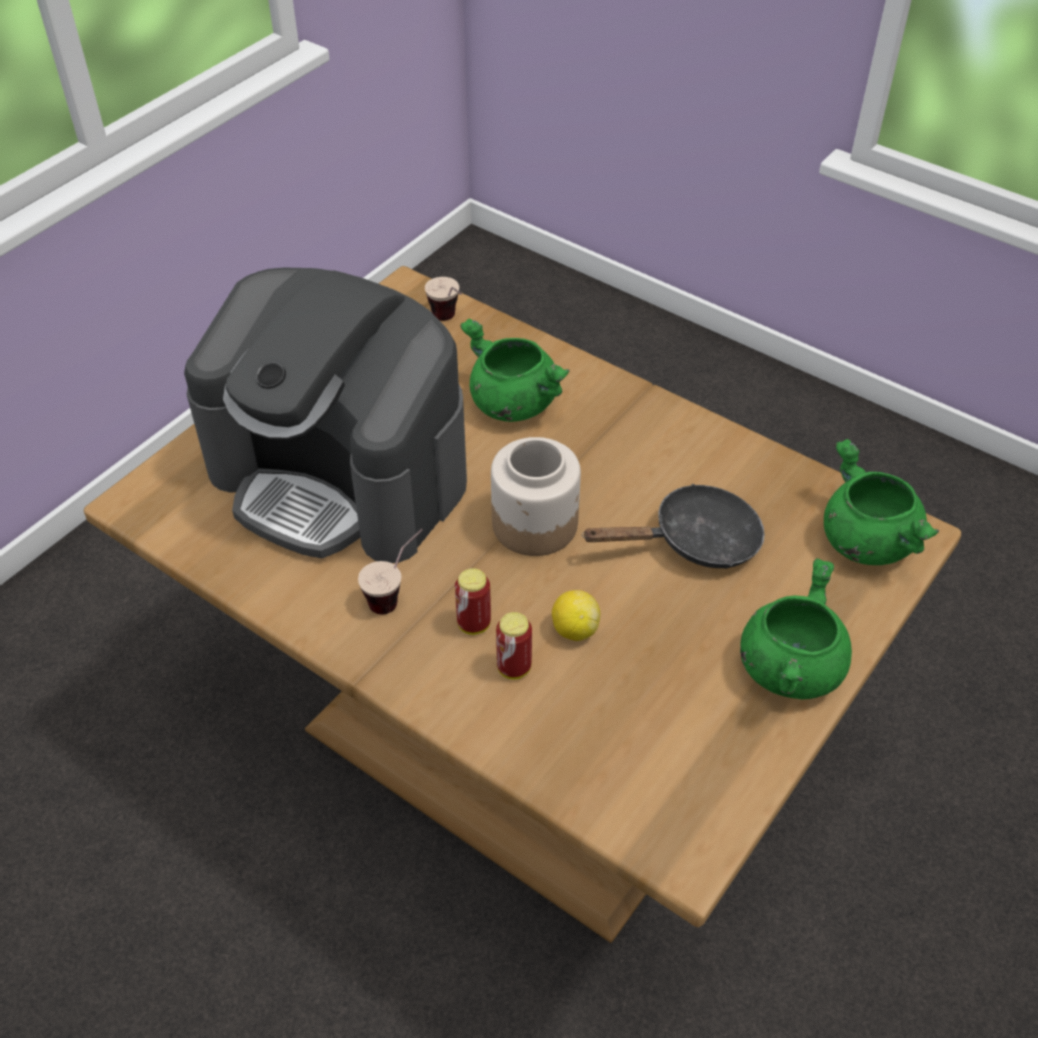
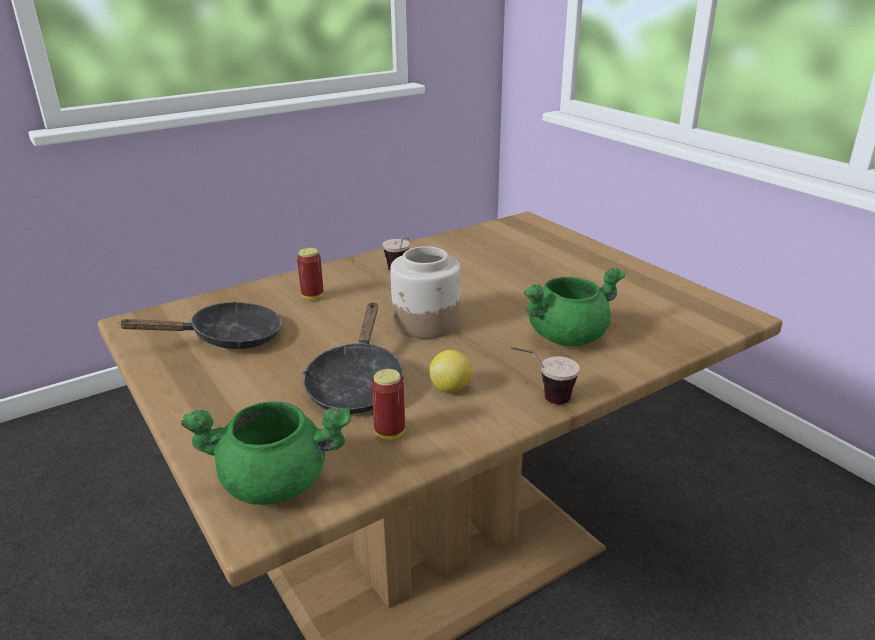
camera: 110 degrees right, 20 degrees down
(341, 475) = (516, 268): coffee machine -> none
(449, 322) = (688, 326): cup -> cup (542, 399)
(474, 624) = (357, 290): can -> can (389, 432)
(574, 629) = (321, 319): lemon -> lemon (451, 388)
(669, 708) = (227, 338): none -> black frying pan
(789, 667) = (202, 393): green cooking pot -> none

